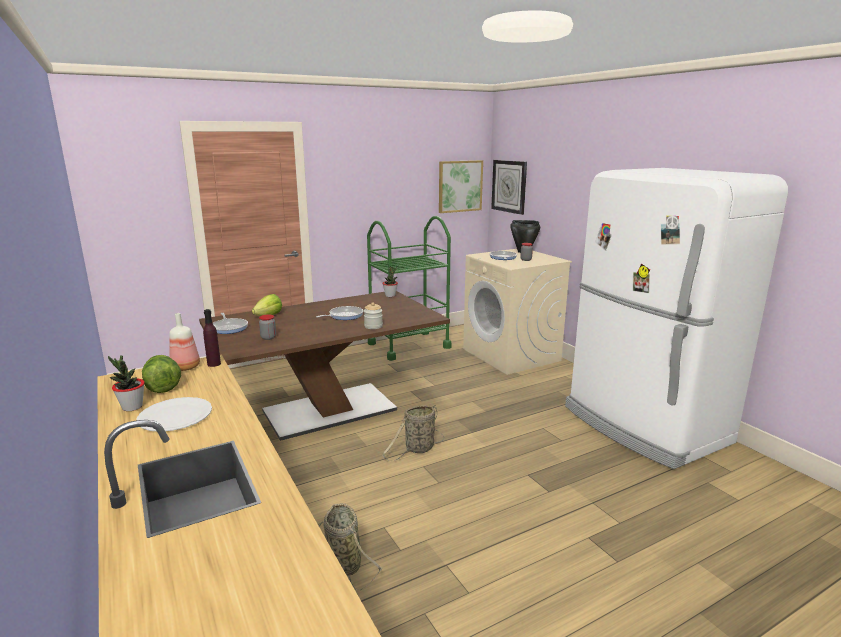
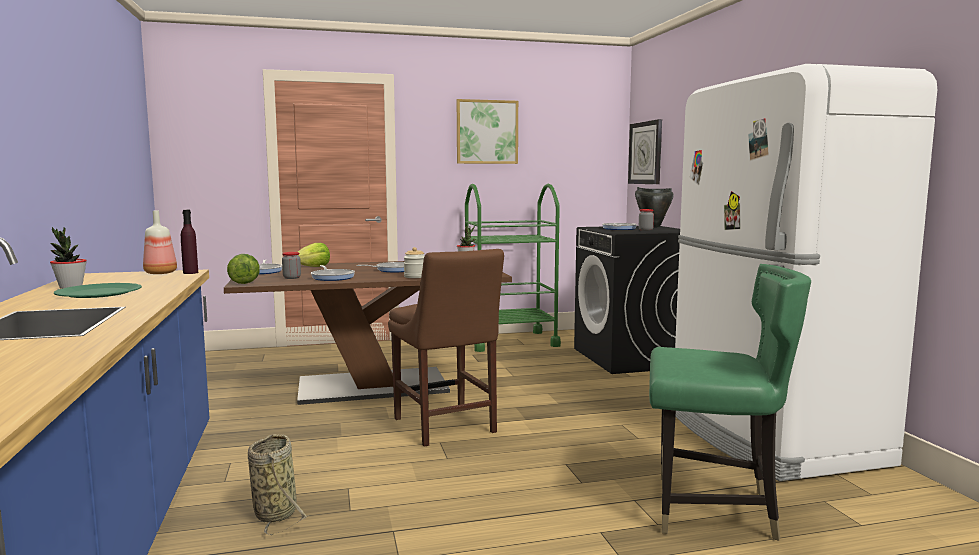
camera: 15 degrees right, 10 degrees down
(162, 386) = (119, 280): lettuce -> lettuce (244, 282)
(175, 416) = (98, 293): white plate -> green plate
(304, 333) = (332, 277): none -> frying pan
(418, 449) = (446, 427): basket -> brown chair
(460, 186) = (587, 155): picture -> picture (487, 132)
(511, 355) = (633, 358): beige washing machine -> black washing machine
(646, 502) = (713, 509): none -> green chair

